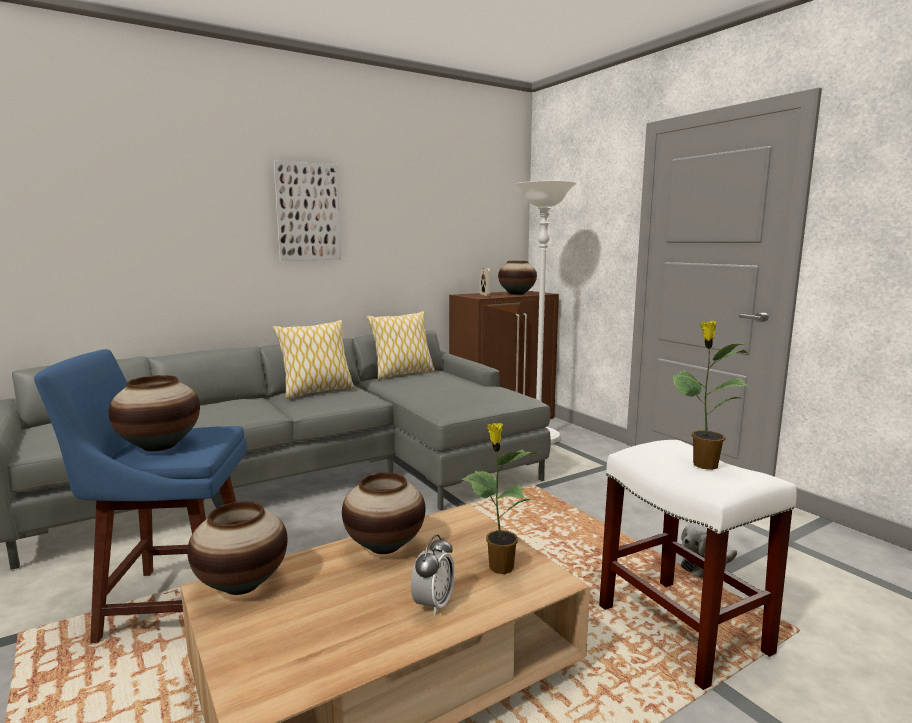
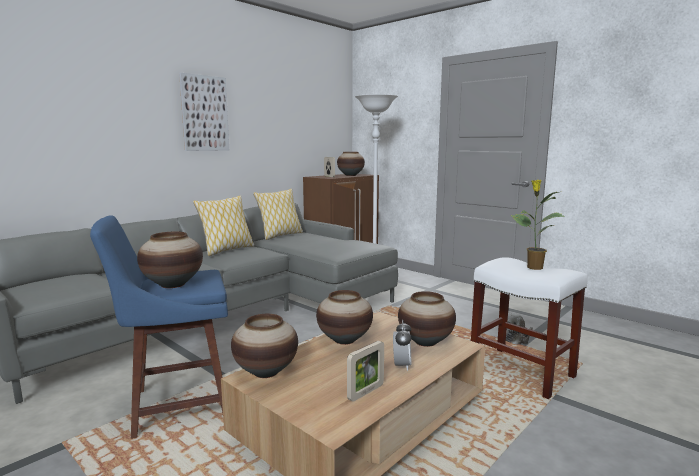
camera: 15 degrees left, 0 degrees up
(347, 644) = (366, 392): none -> picture frame
(499, 567) = (426, 342): potted plant -> vase

